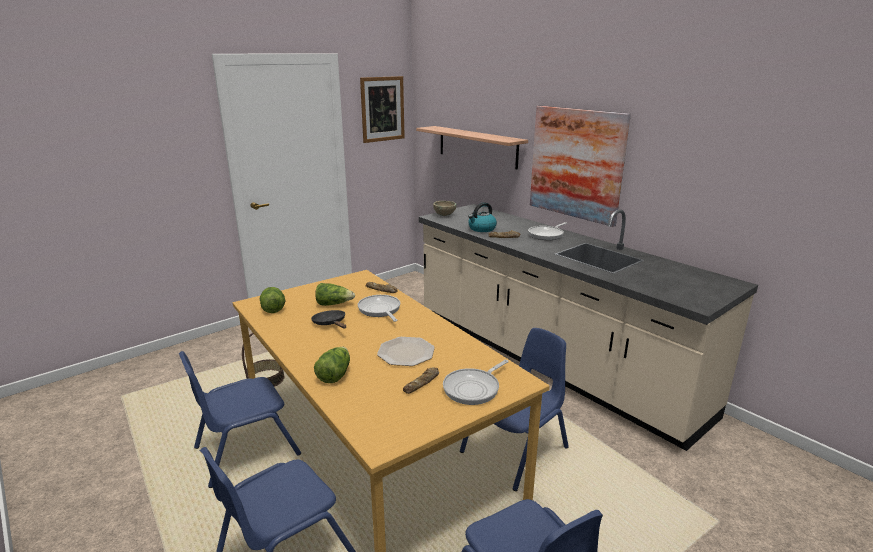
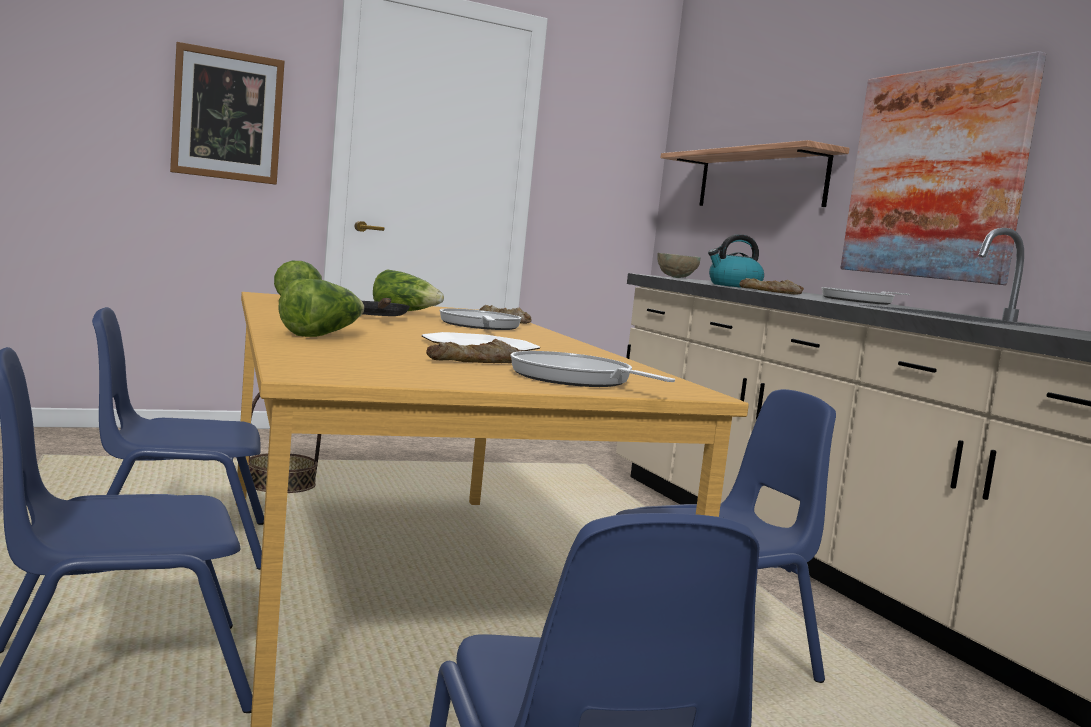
camera: 15 degrees right, 15 degrees down
(382, 109) = (611, 125): picture -> picture (227, 115)
(473, 388) = (576, 379): frying pan -> frying pan turned 75 degrees clockwise

